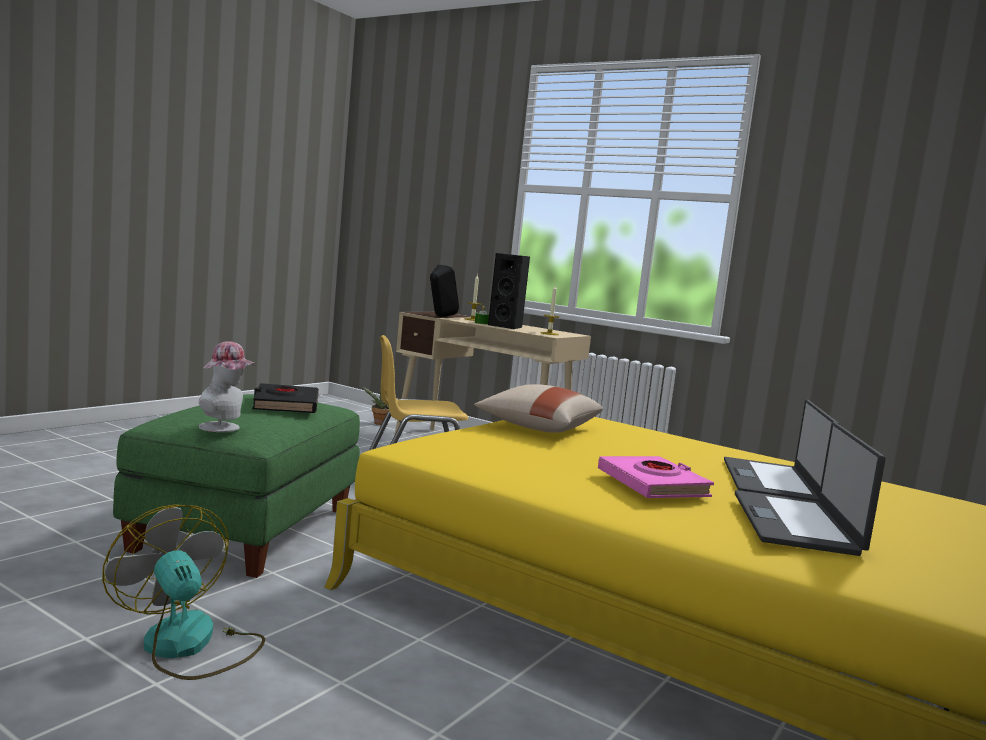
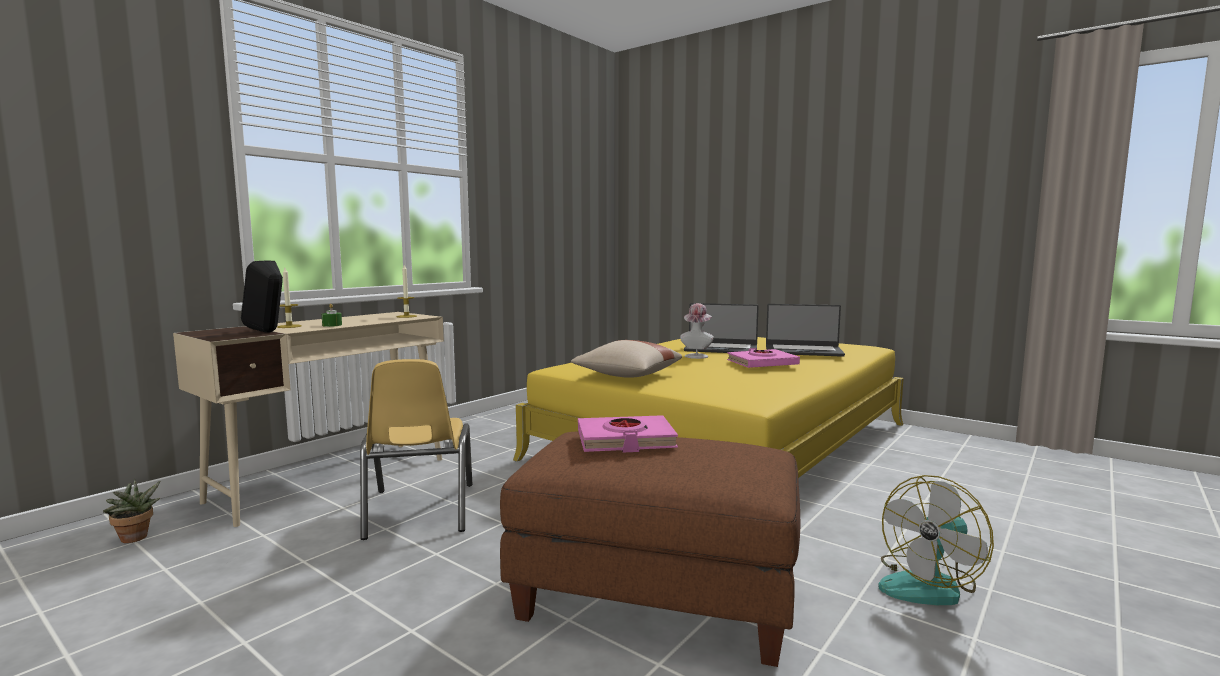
camera: 85 degrees left, 0 degrees up
(224, 428) = (764, 455): hat -> hat (696, 355)
(245, 528) = (654, 595): green ottoman -> brown ottoman
(285, 405) = (625, 441): black book -> pink book
(507, 326) = (358, 321): black speaker -> none

